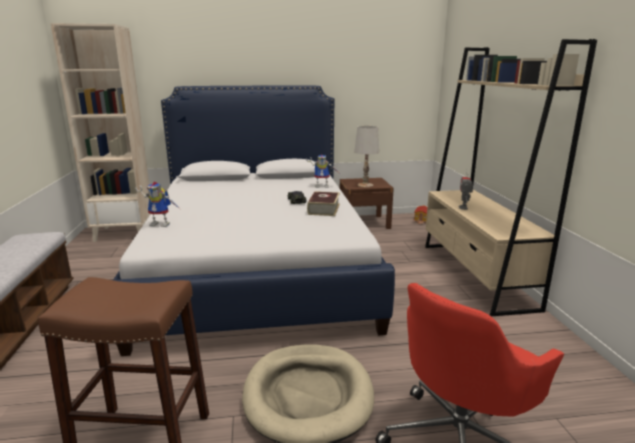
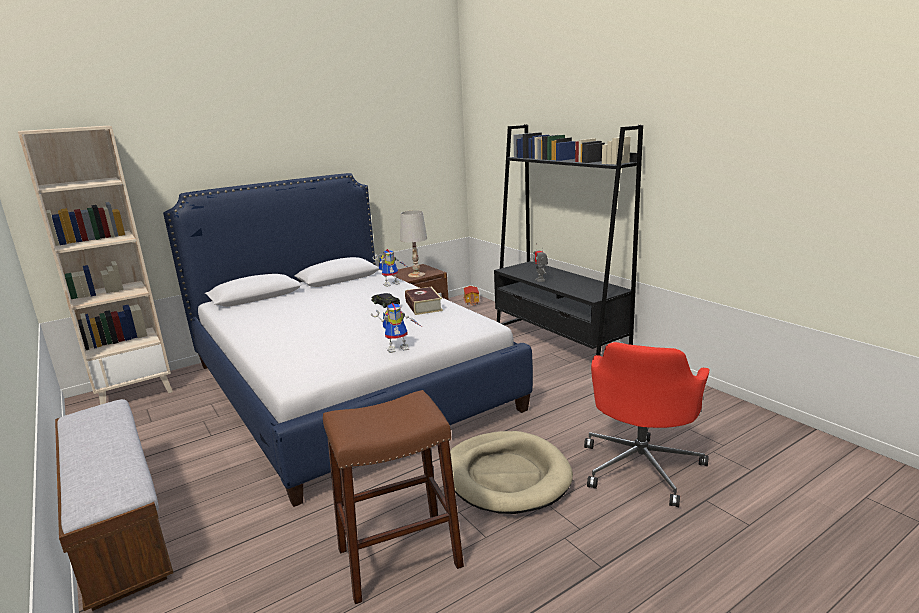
camera: 25 degrees left, 0 degrees up
(162, 224) = (275, 357): toy robot -> toy robot (399, 348)
(476, 275) = (559, 341): beige bookcase -> black bookcase

